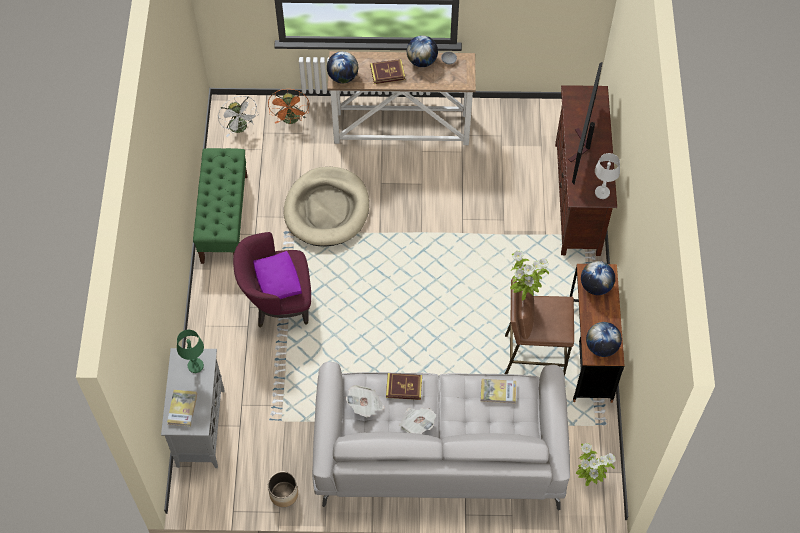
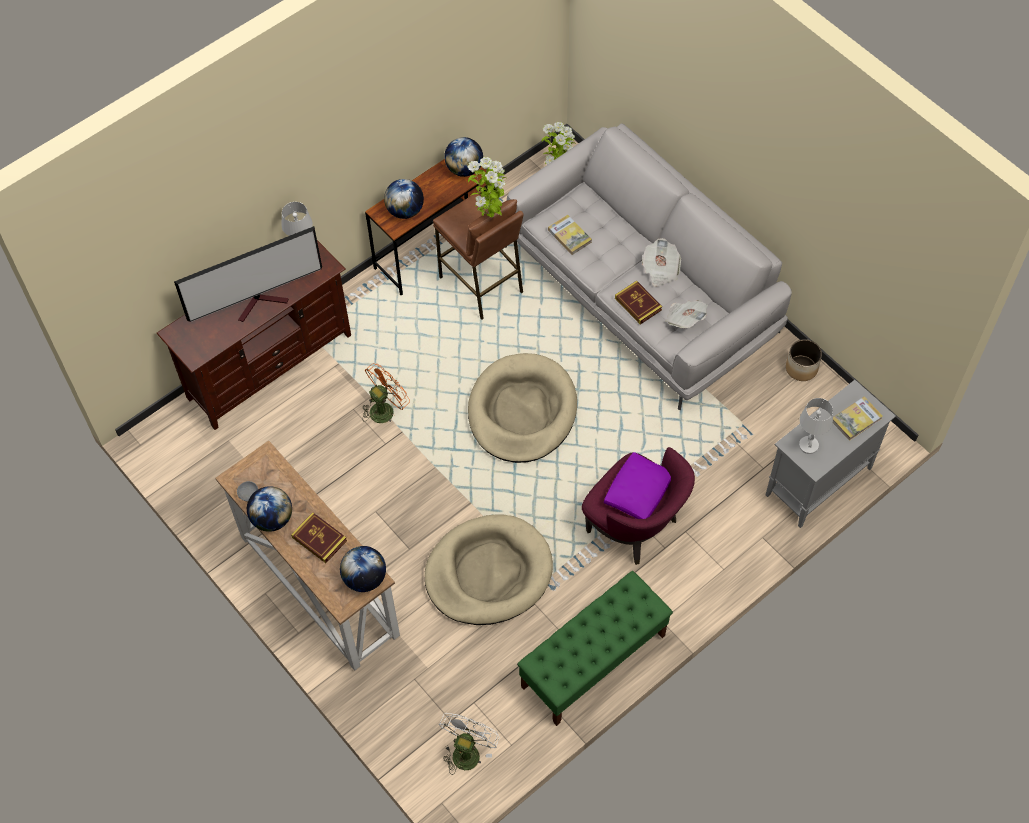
camera: 130 degrees left, 0 degrees up
(195, 366) = (808, 445): green table lamp -> white table lamp
(291, 120) = (408, 706): orange fan -> orange fan (385, 408)
(414, 305) = (522, 411): none -> beige dog bed

